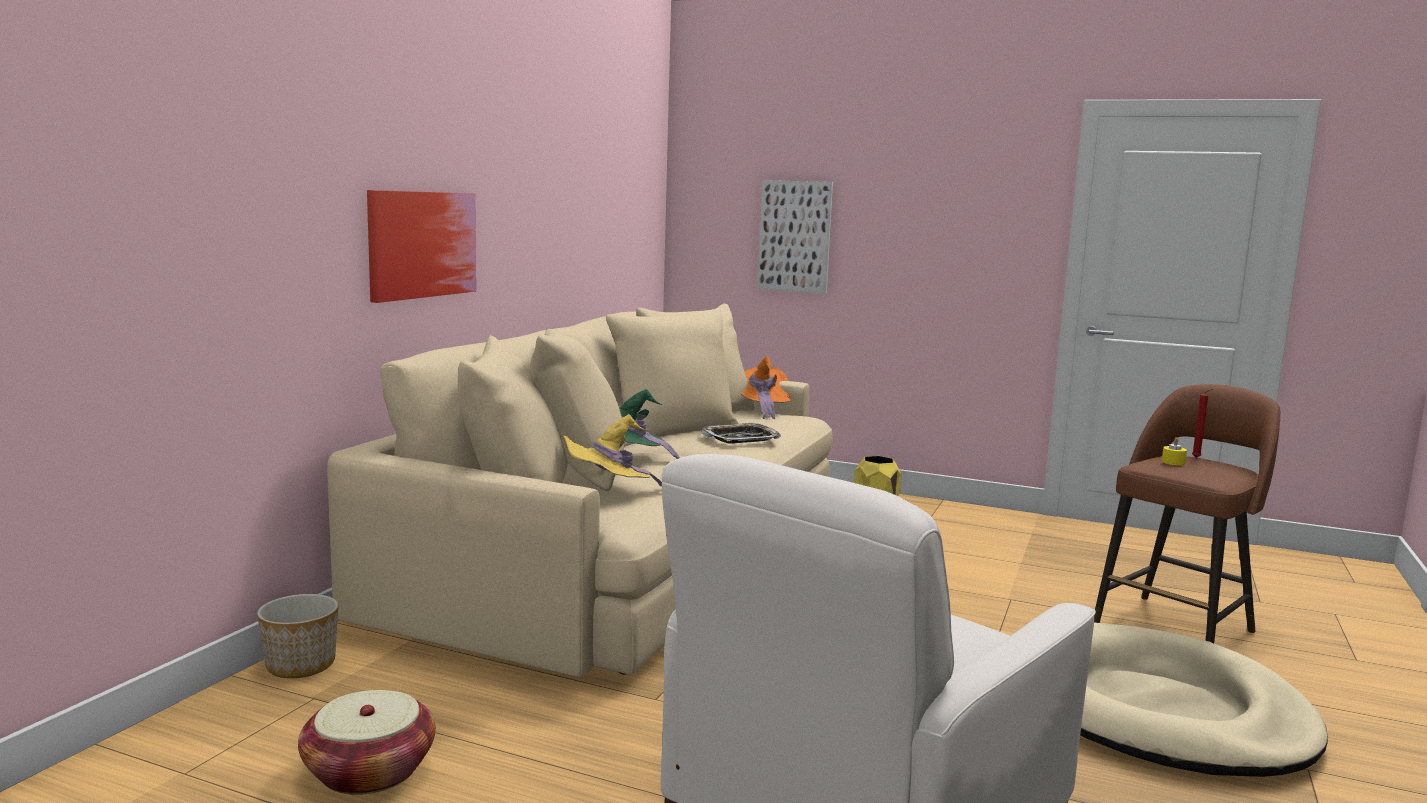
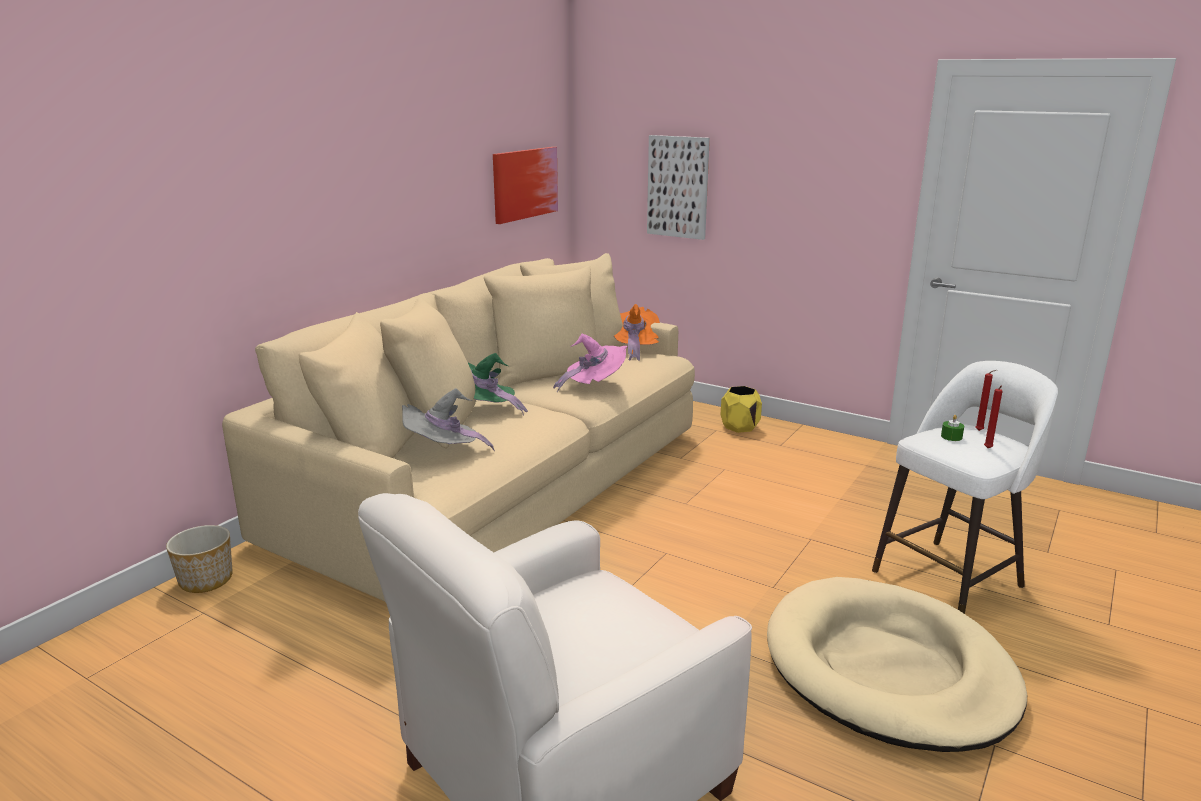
camera: 10 degrees right, 10 degrees up
(369, 771) = (214, 686): basket -> none
(422, 244) = (303, 232): picture -> picture (525, 184)
(609, 494) = (444, 453): yellow hat -> grey hat
(740, 439) = (594, 385): tray -> pink hat
(1173, 462) = (951, 437): yellow candle -> green candle
(1176, 627) = (950, 577): brown stool -> white stool
(1217, 470) = (988, 449): none -> red candle

